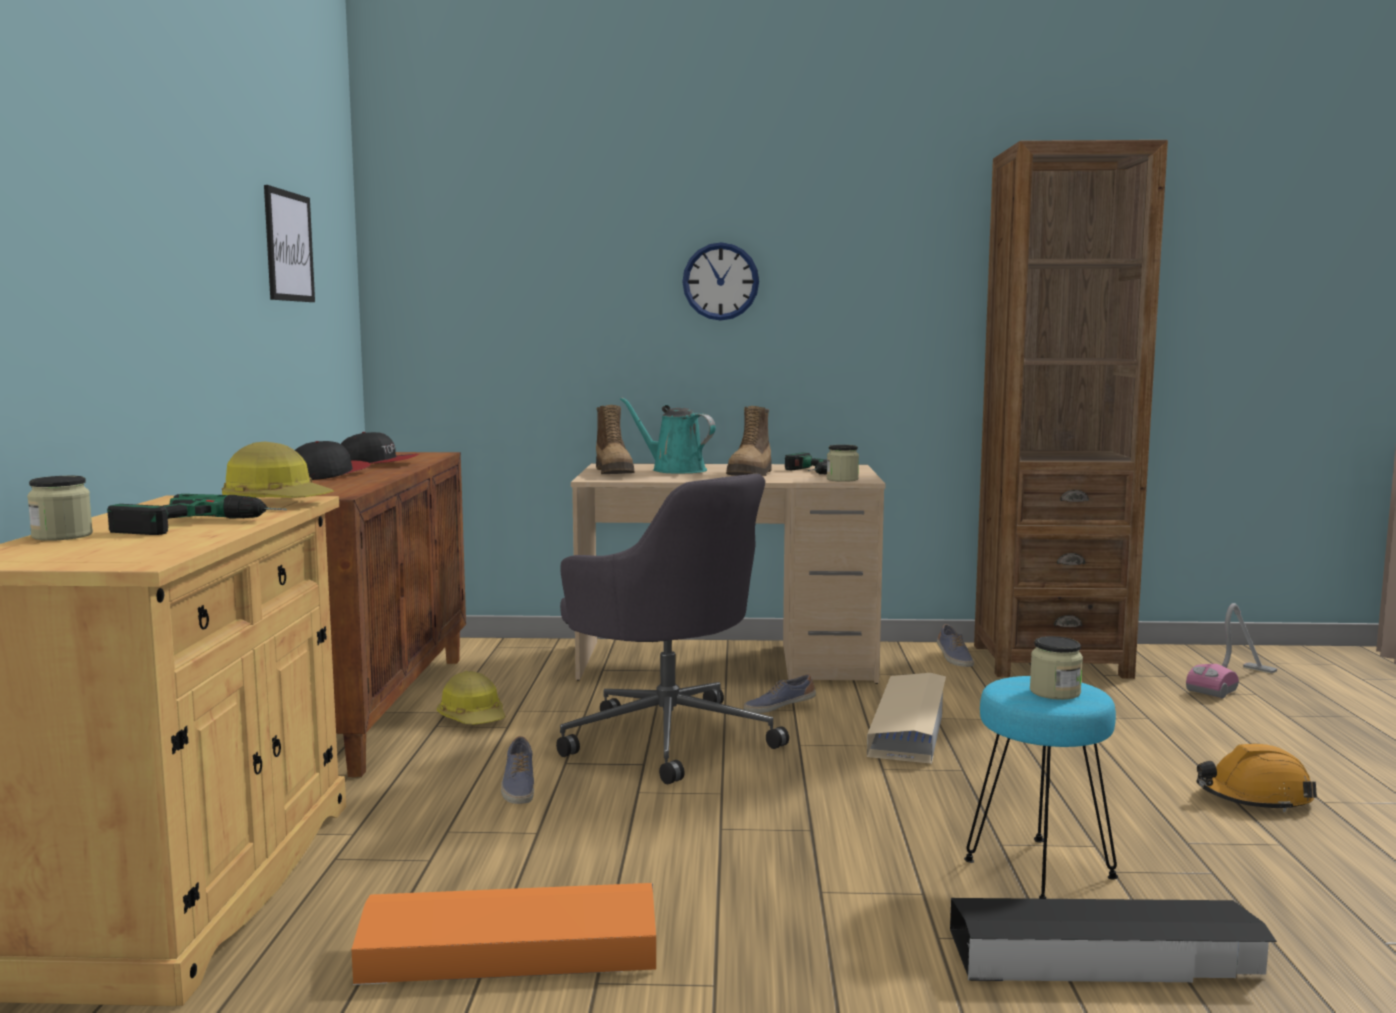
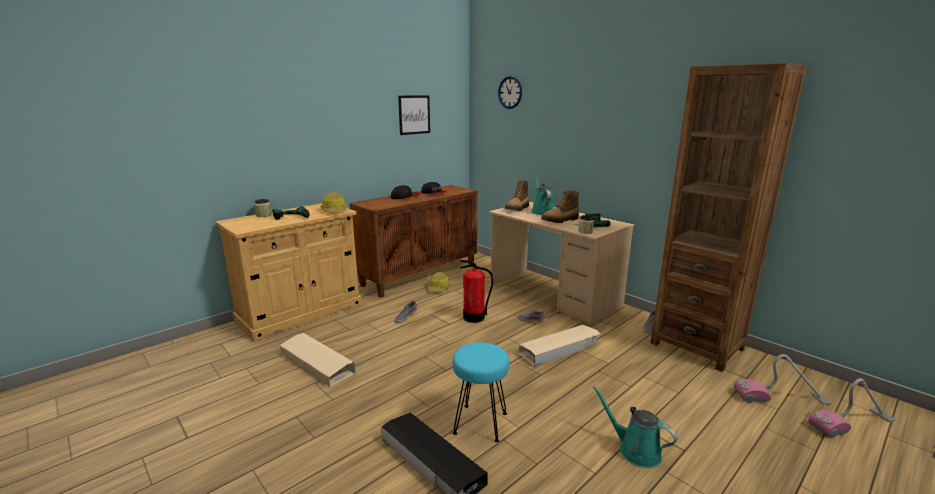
camera: 45 degrees right, 10 degrees up
(509, 951) = (316, 363): orange storage box -> beige storage box
(667, 737) = (474, 317): grey office chair -> fire extinguisher
(720, 281) = (583, 129): wall clock -> wall clock (510, 92)
(1055, 692) = (480, 356): jar -> none
(1254, 798) = (635, 450): orange hard hat -> turquoise watering can
(1323, 680) = (851, 423): none -> vacuum cleaner

